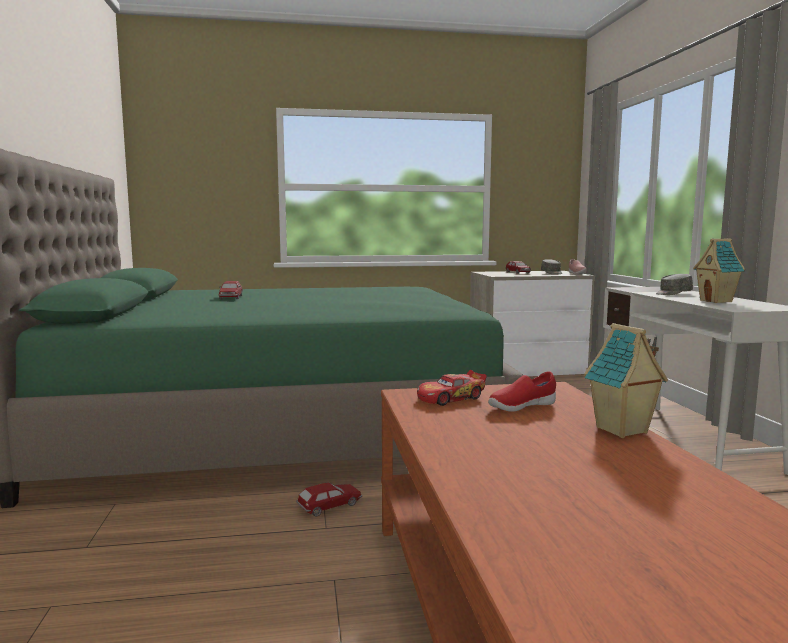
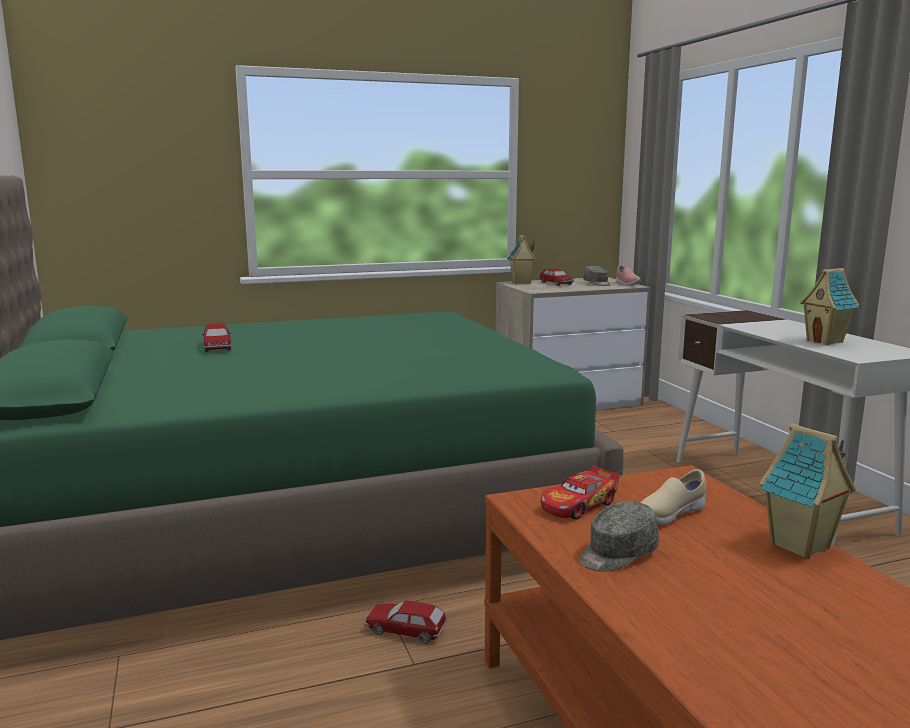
camera: 10 degrees left, 5 degrees up
(329, 506) = (405, 630): toy car -> toy car turned 120 degrees counterclockwise
(490, 272) = (521, 283): none -> toy house
(521, 407) = (669, 515): red shoe -> beige shoe
(673, 293) = (767, 326): grey cap -> grey cap (617, 554)

